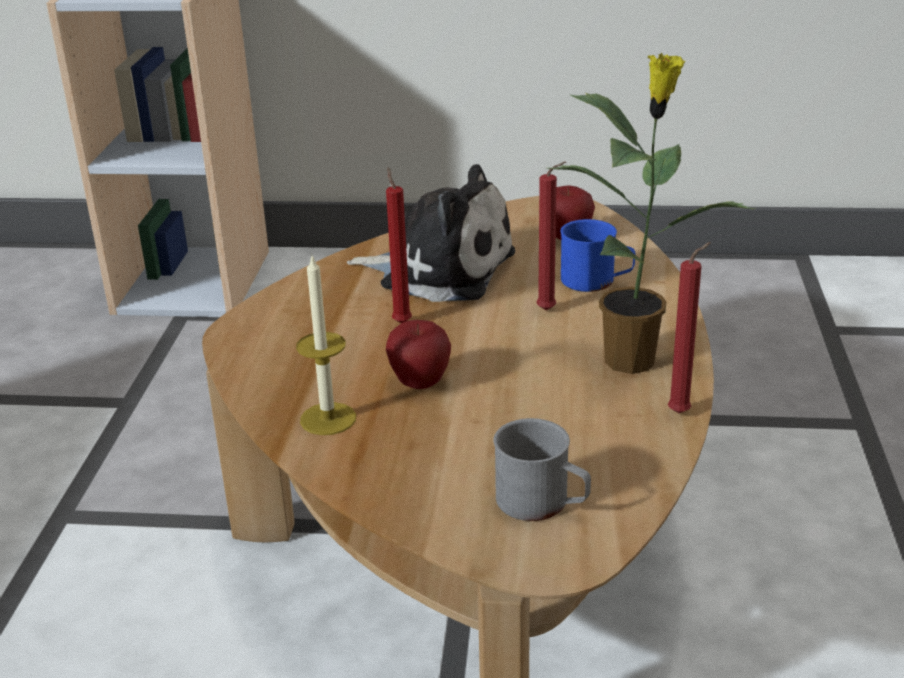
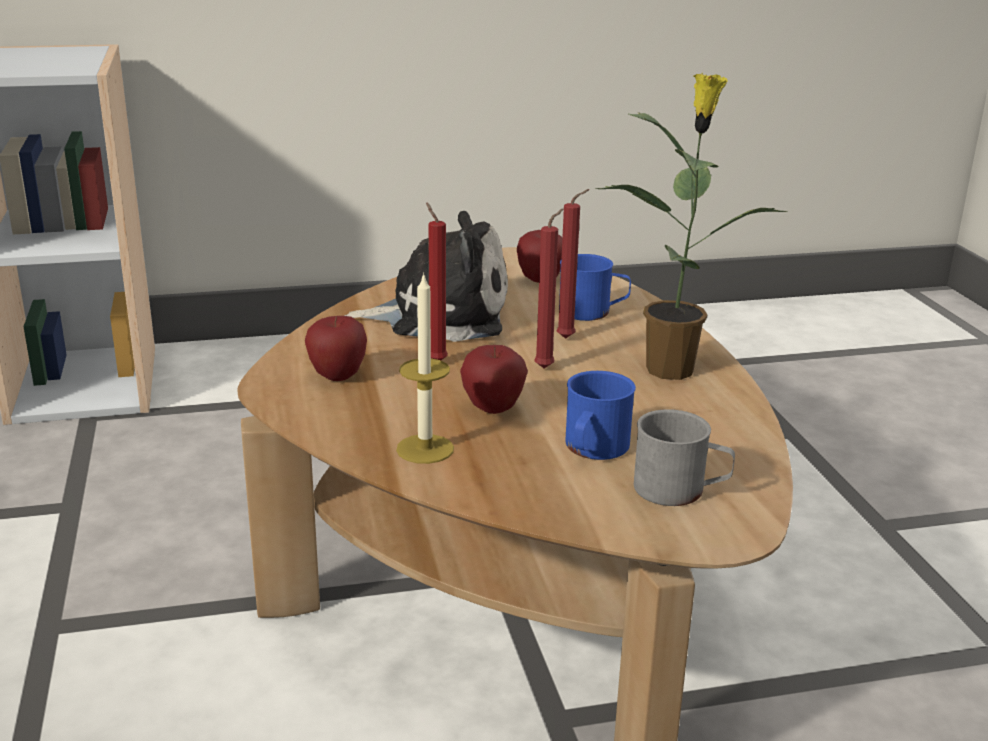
camera: 20 degrees left, 5 degrees down
(300, 328) = (337, 376): none -> apple
(486, 443) = (593, 449): none -> blue mug
(682, 412) = (745, 404): red candle -> red candle (546, 367)

